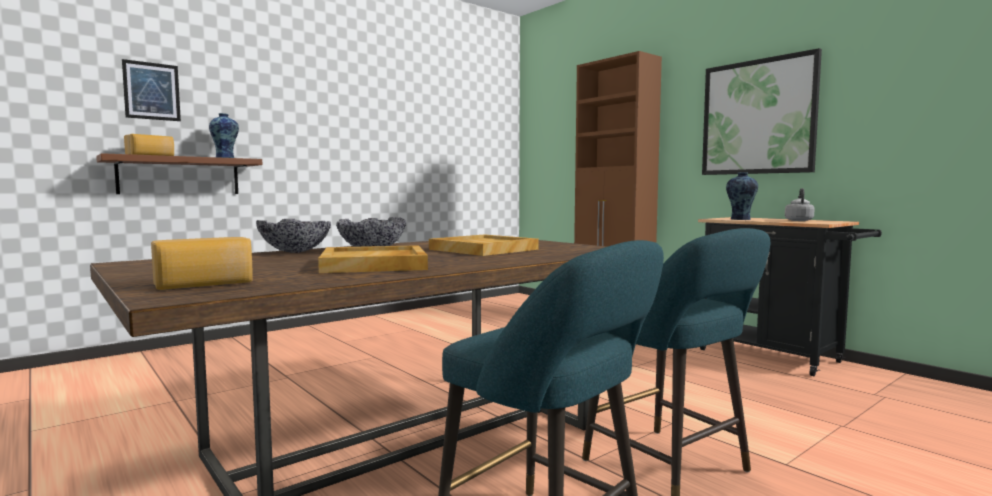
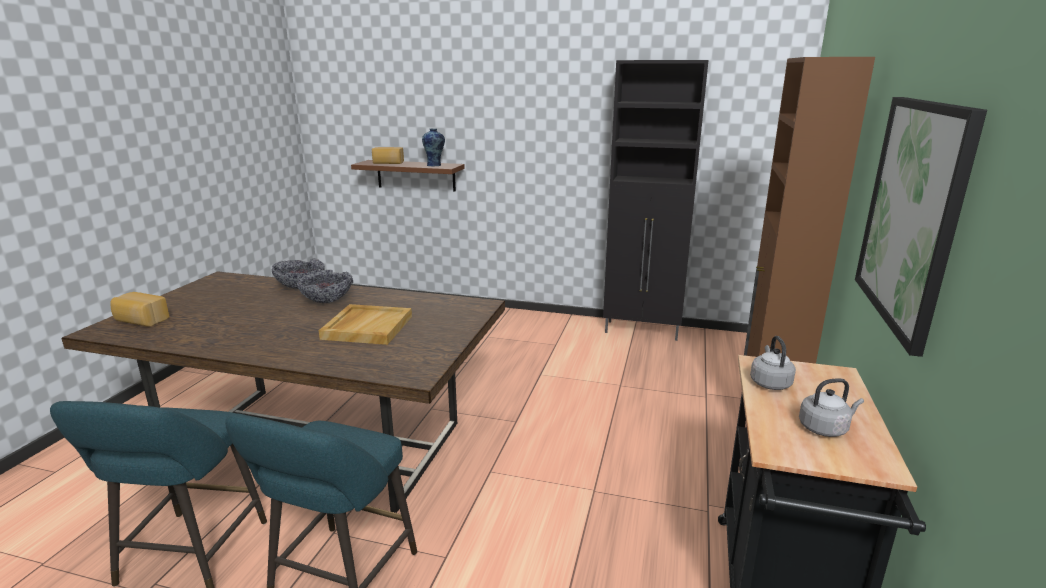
camera: 55 degrees right, 15 degrees up
(152, 91) = (397, 110): picture -> none
(375, 264) = (242, 327): beige tray -> none
(448, 308) = (643, 331): none -> black cabinet
(740, 219) = (769, 382): vase -> grey kettle

